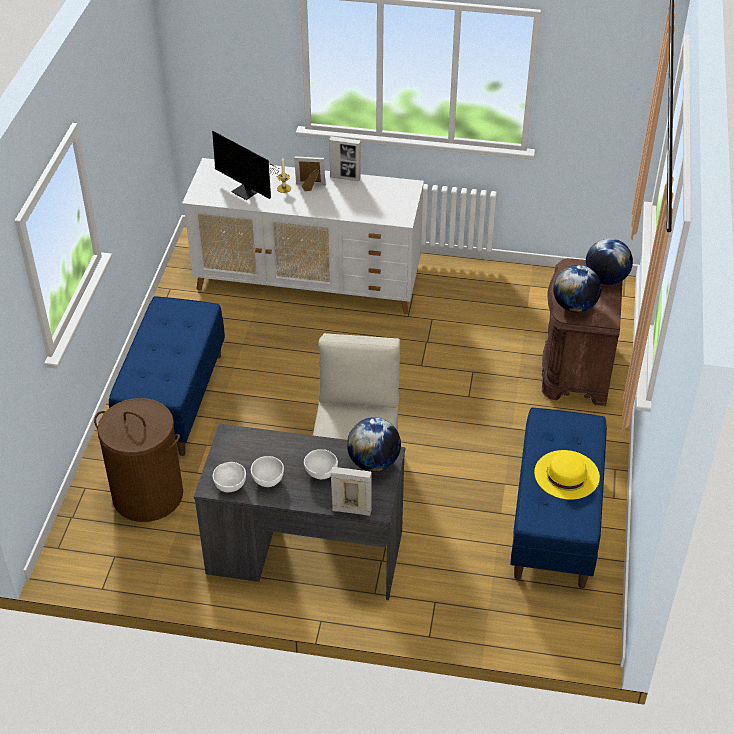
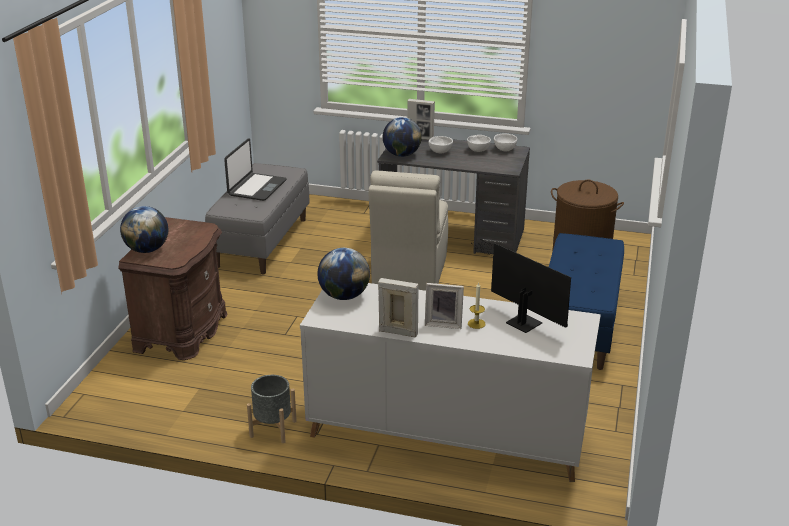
camera: 175 degrees left, 15 degrees down
(449, 274) = (273, 429): none -> grey planter
(555, 521) = (261, 242): blue bench -> grey bench
(566, 474) = (256, 188): yellow hat -> laptop
(574, 306) = (193, 232): globe -> globe (344, 296)

